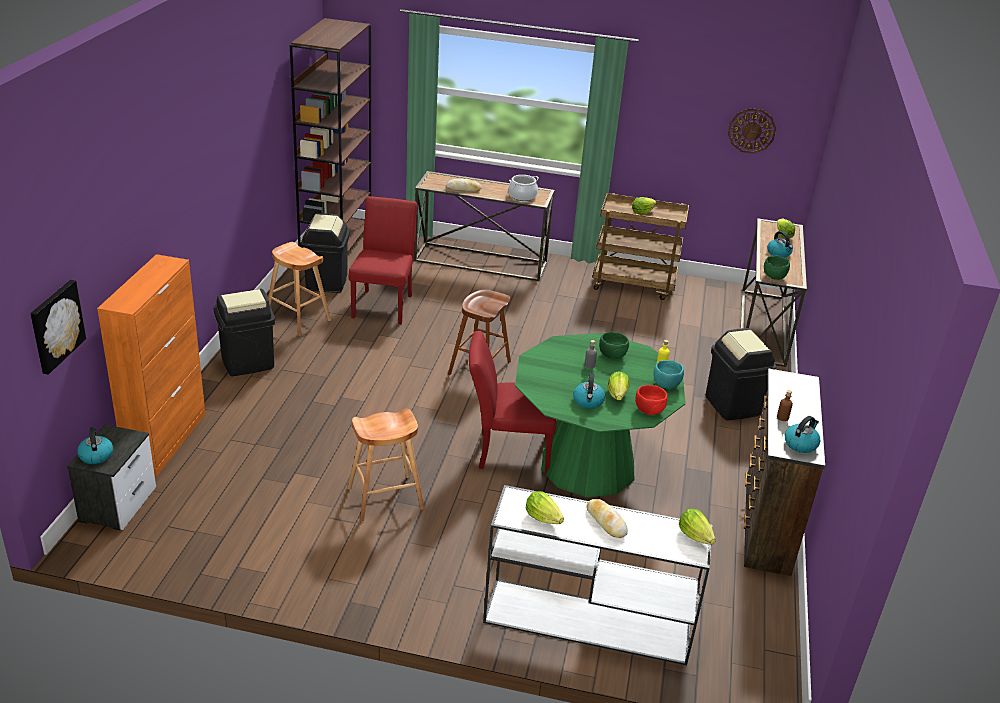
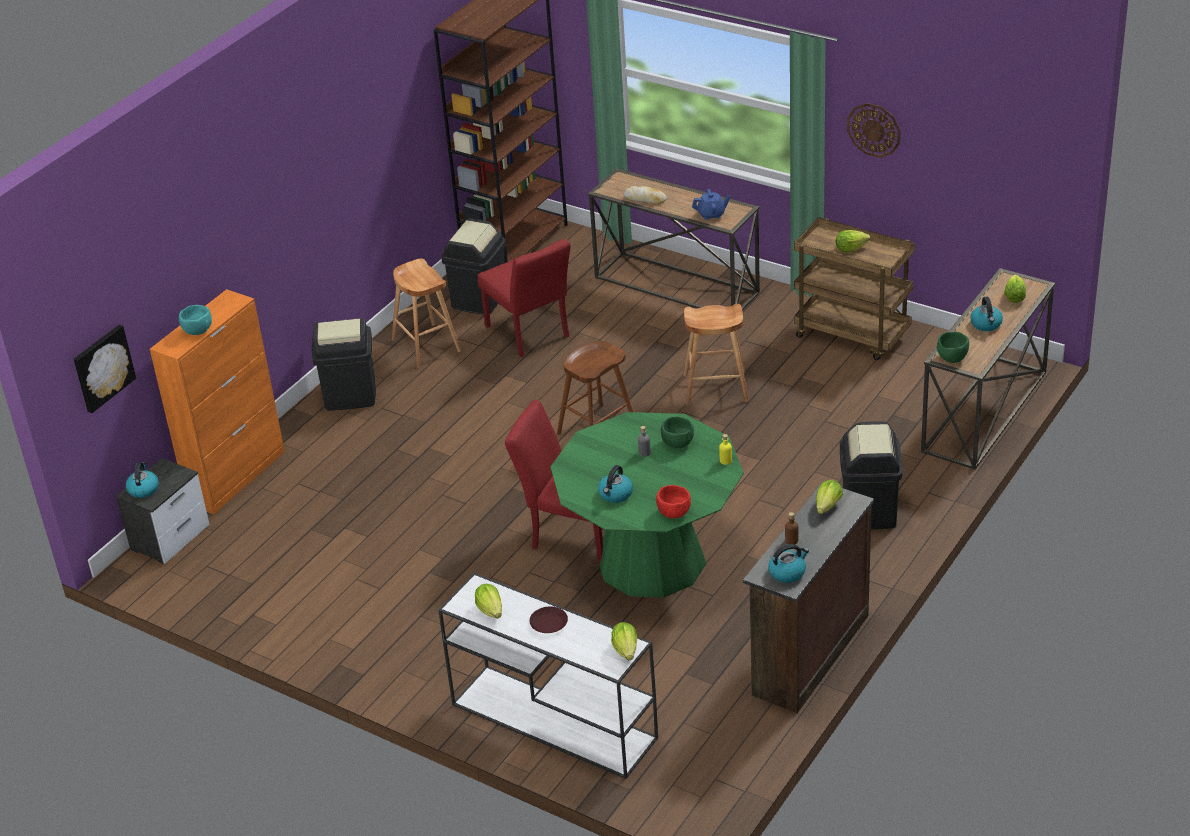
camera: 25 degrees right, 5 degrees up
(384, 304) = (531, 335): red chair -> red chair turned 120 degrees clockwise
(385, 498) = (421, 567): brown stool -> brown stool (716, 388)
(522, 196) = (711, 214): cooking pot -> blue teapot
(606, 522) = (548, 623): bread -> brown plate
(617, 395) = (652, 491): lettuce -> lettuce (828, 506)
(666, 385) = (714, 485): turquoise bowl -> turquoise bowl (198, 331)
(751, 130) = (988, 157): wall clock -> wall clock (874, 129)

